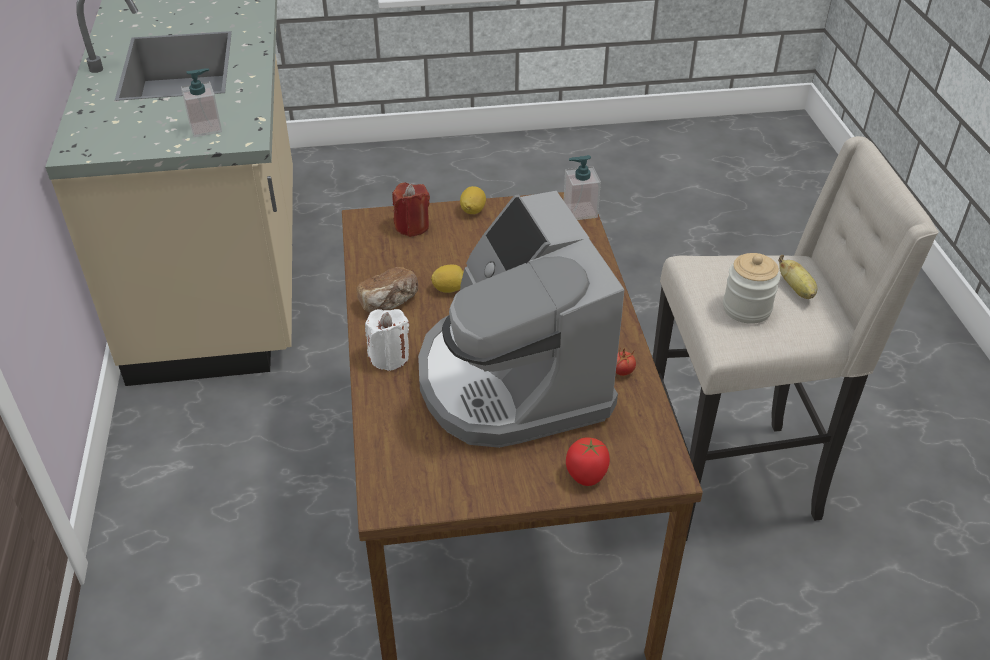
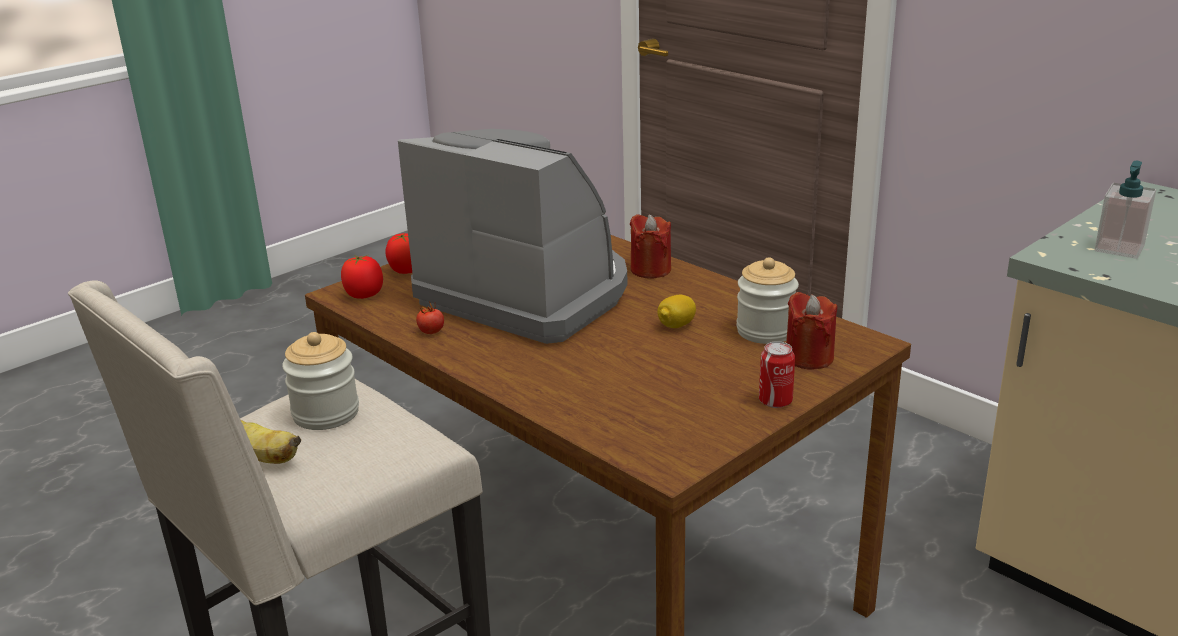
camera: 145 degrees right, 15 degrees down
(389, 302) = (712, 297): bread -> none
(389, 357) = (650, 270): white candle -> red candle
(404, 256) = (765, 331): none -> jar
(473, 210) = (775, 401): lemon -> can
(580, 211) = (645, 458): soap dispenser -> none
(648, 455) = (364, 295): none -> tomato

